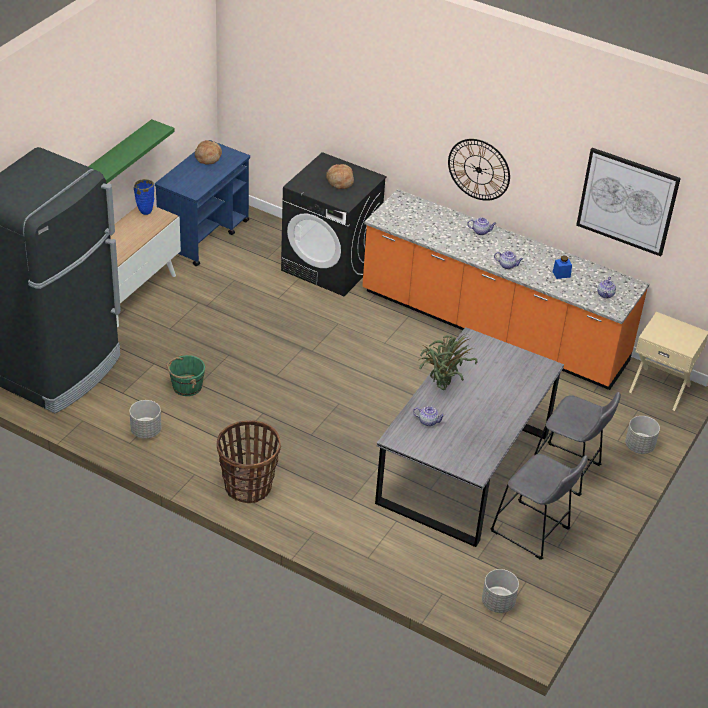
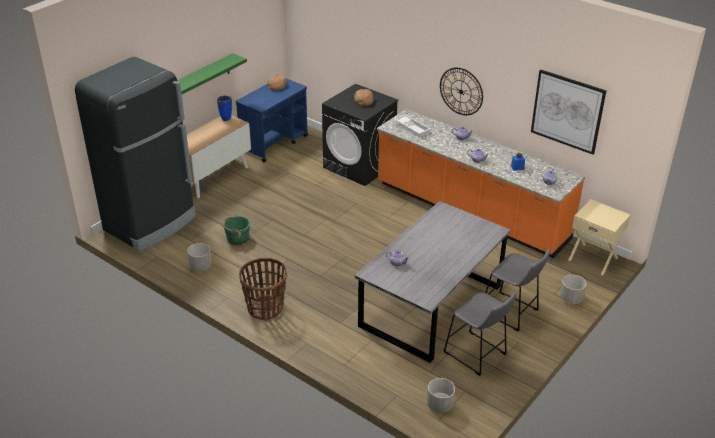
camera: 10 degrees right, 5 degrees down
(413, 219) = (412, 128): none -> white tray
(440, 389) = (411, 241): potted plant -> none

